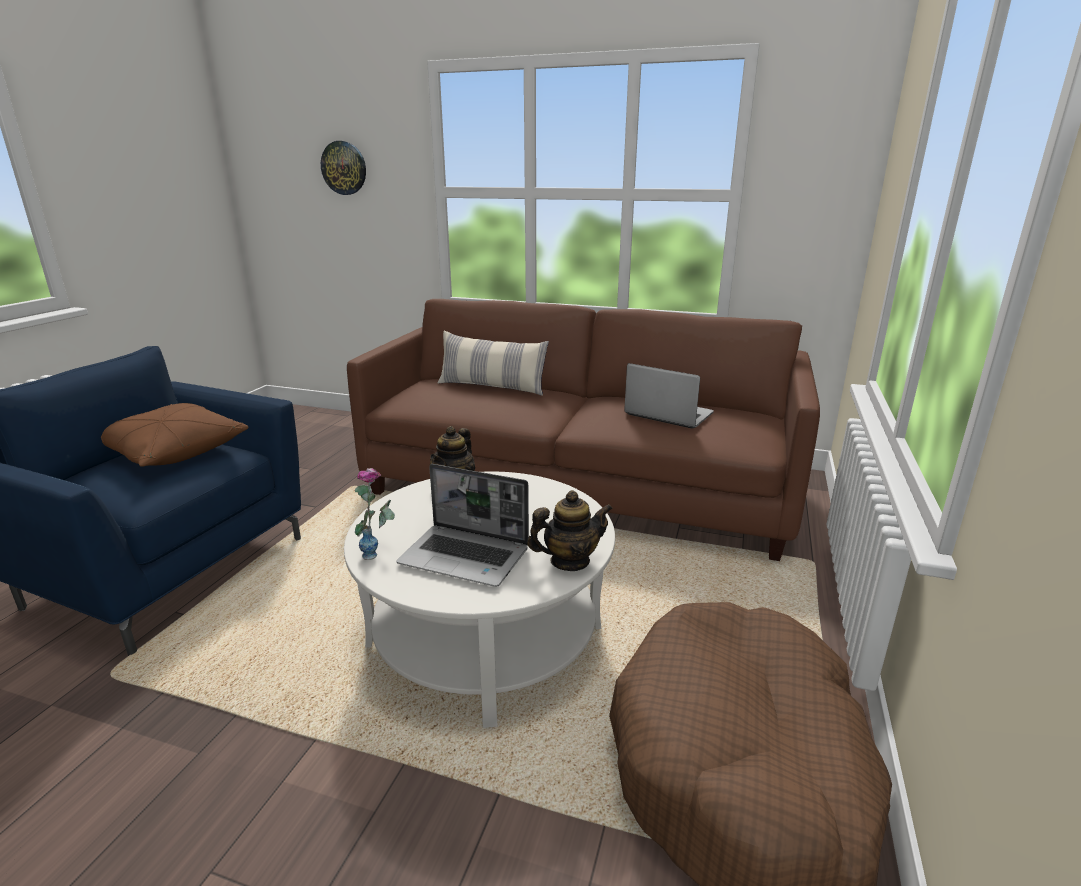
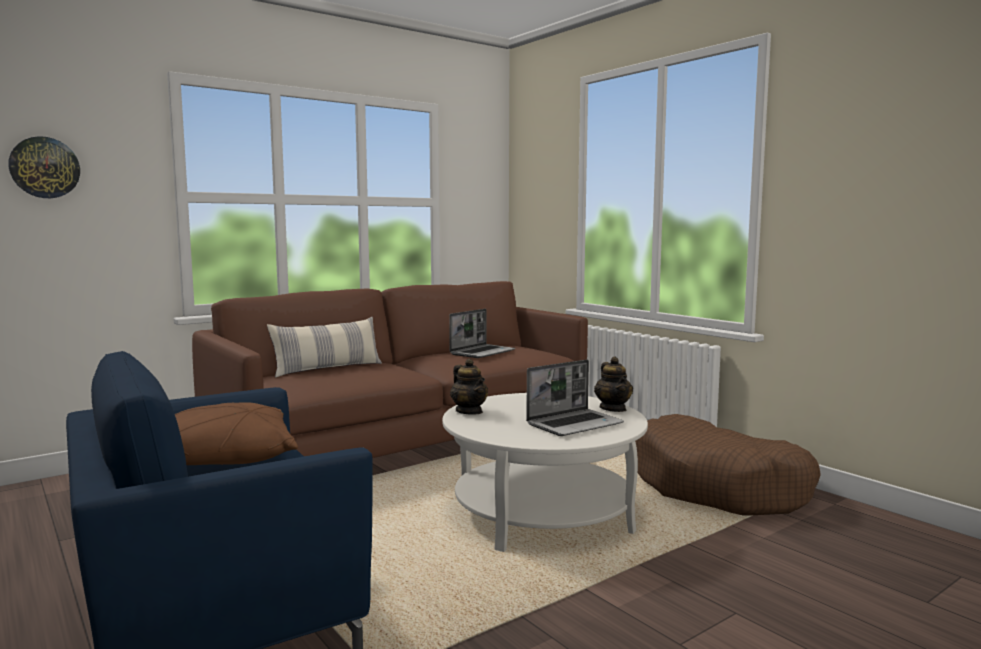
camera: 55 degrees left, 15 degrees down
(379, 552) = (535, 439): vase -> none
(569, 561) = (613, 409): teapot -> teapot turned 150 degrees clockwise
(667, 414) = (482, 352): laptop -> laptop turned 150 degrees clockwise

